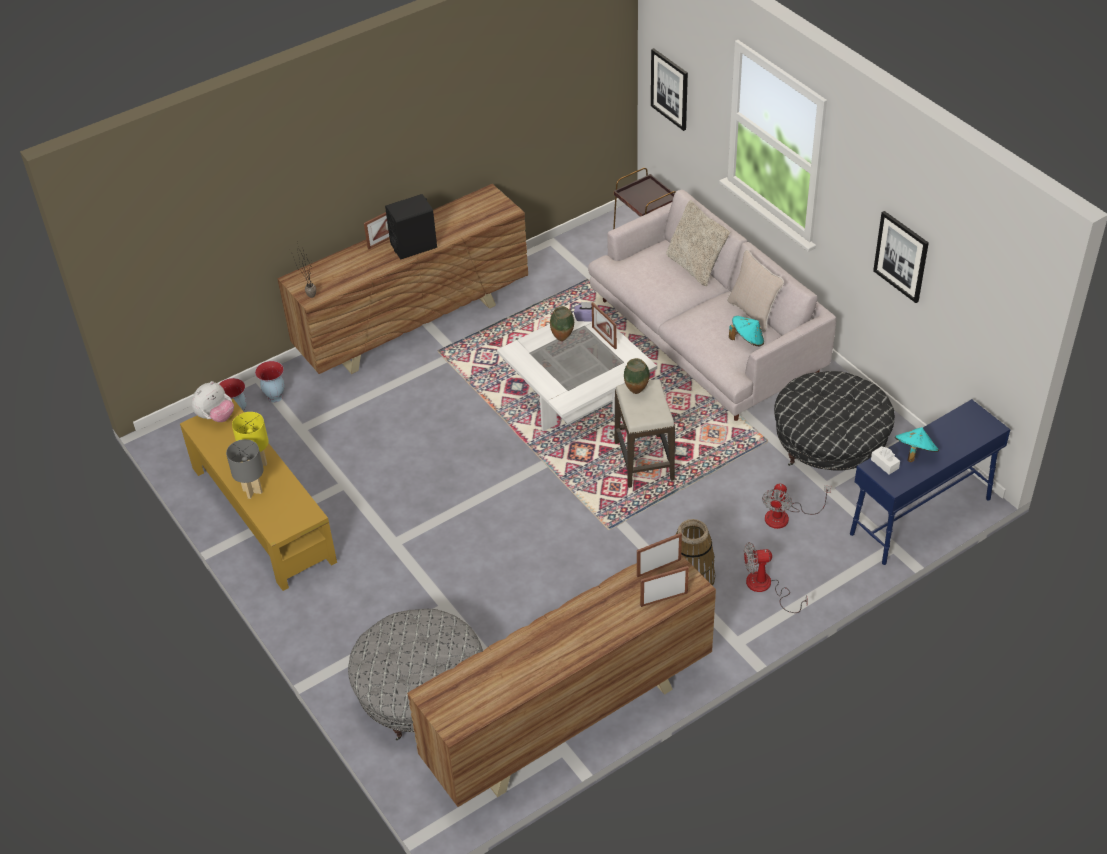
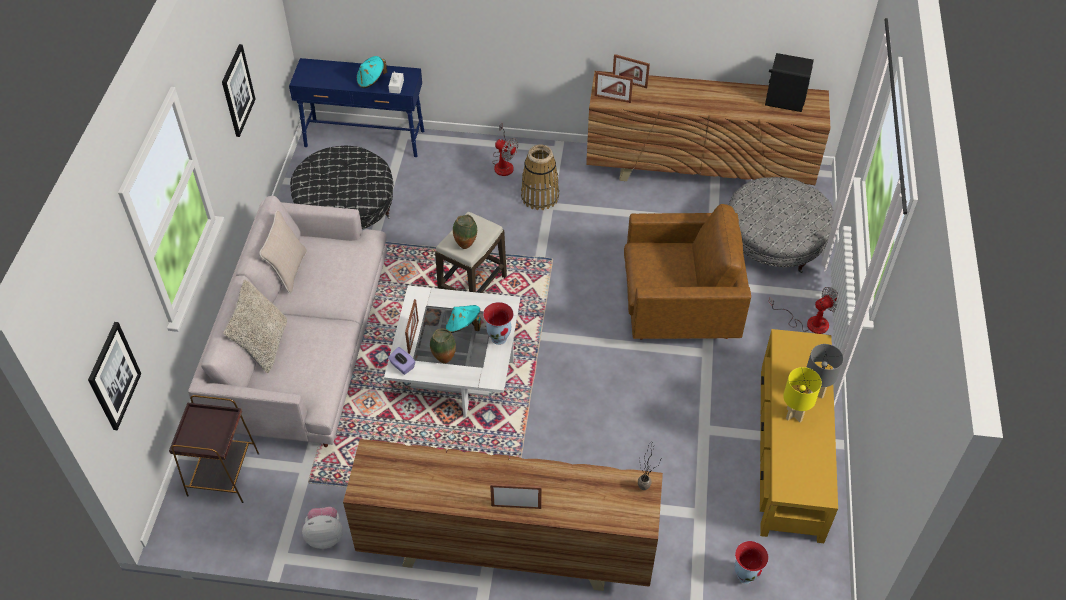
camera: 140 degrees left, 5 degrees up
(216, 417) = (800, 490): plush toy -> plush toy (325, 536)
(275, 397) = (697, 568): vase -> vase (499, 338)
(414, 246) = (496, 476): black speaker -> black speaker (784, 100)
(453, 563) = (678, 309): none -> brown armchair
(747, 340) = (326, 252): turquoise hat -> turquoise hat (463, 327)
(785, 516) = (437, 191): fan -> fan (809, 322)

